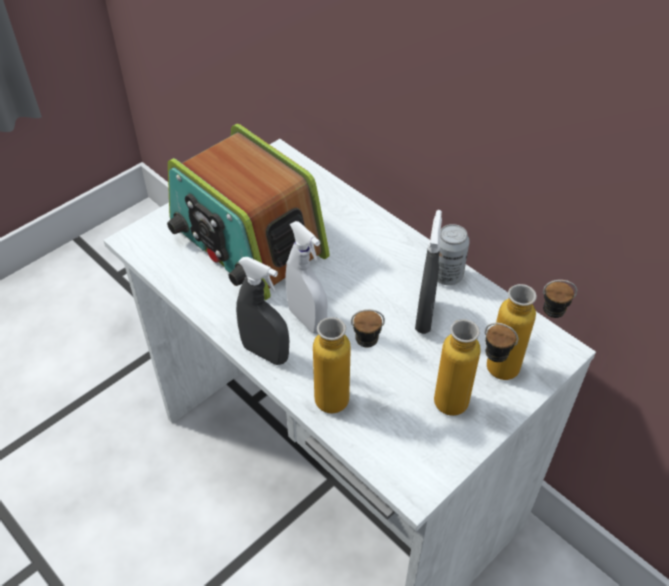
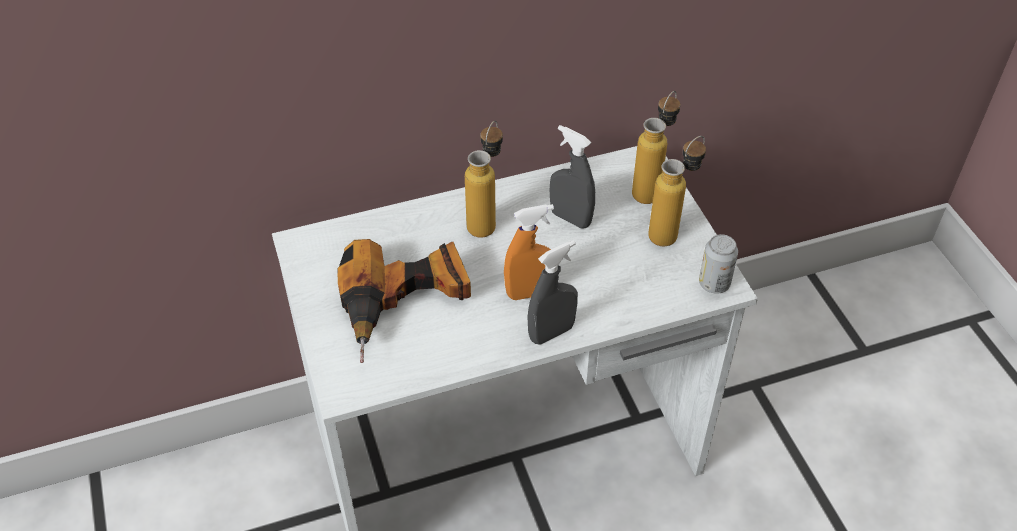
camera: 65 degrees left, 0 degrees up
(247, 241) = (406, 304): radio -> power drill
(307, 320) = (530, 293): white spray bottle -> orange spray bottle
(346, 400) = (629, 297): bottle -> bottle (486, 220)
(447, 276) = (534, 188): can -> can (714, 284)

